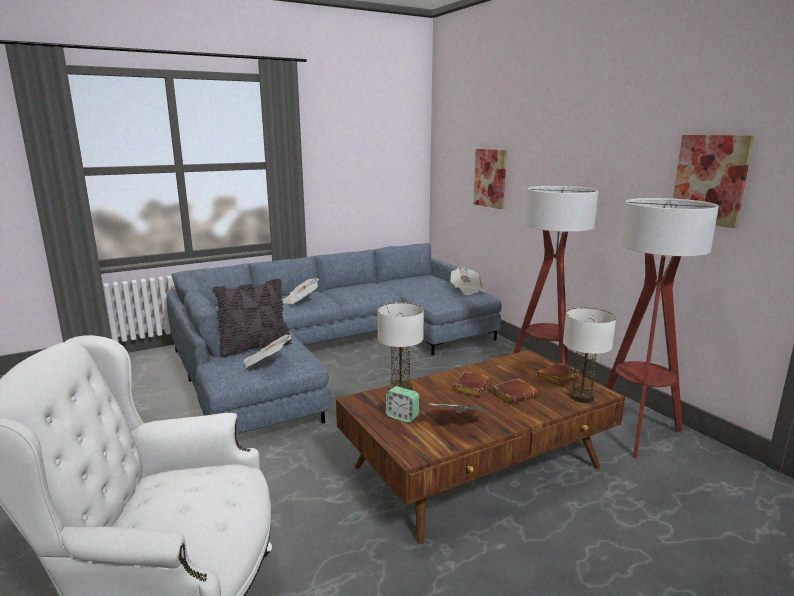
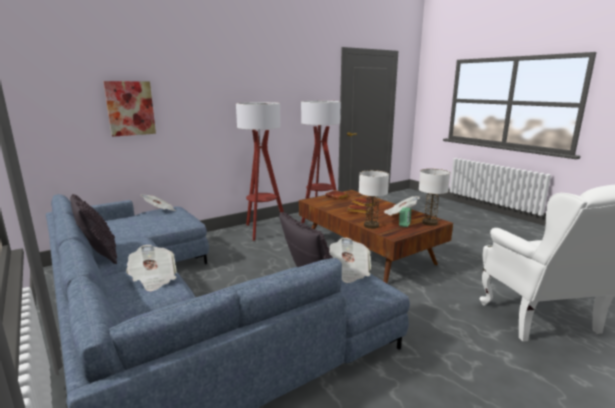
camera: 95 degrees left, 0 degrees up
(355, 285) = (99, 255): none -> black pillow
(581, 397) = (357, 195): table lamp -> table lamp (430, 223)
(710, 180) = (303, 91): picture -> none

